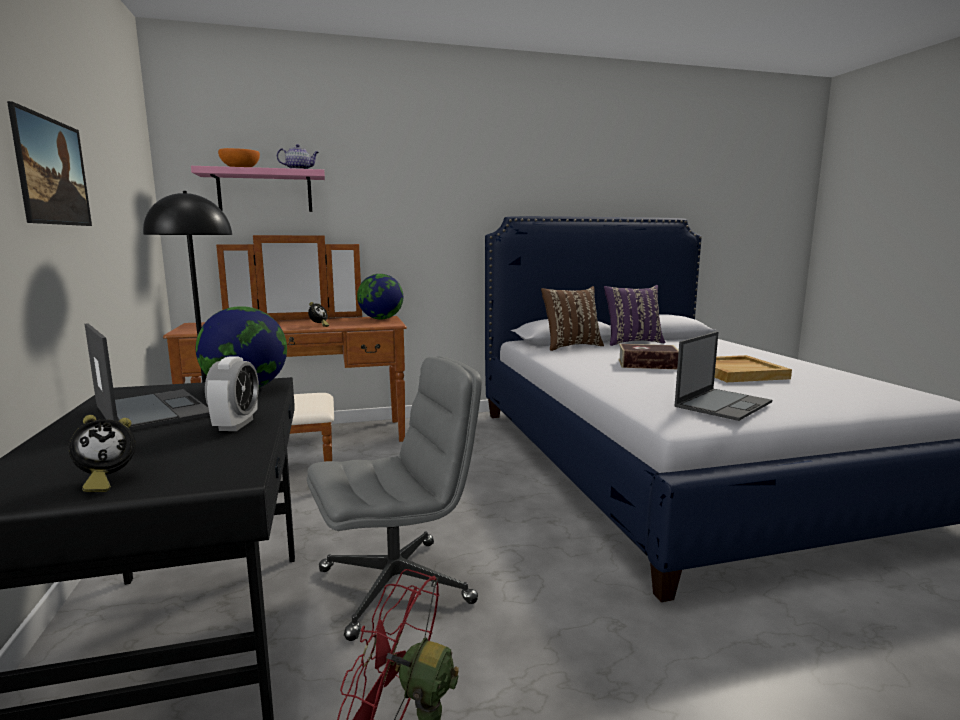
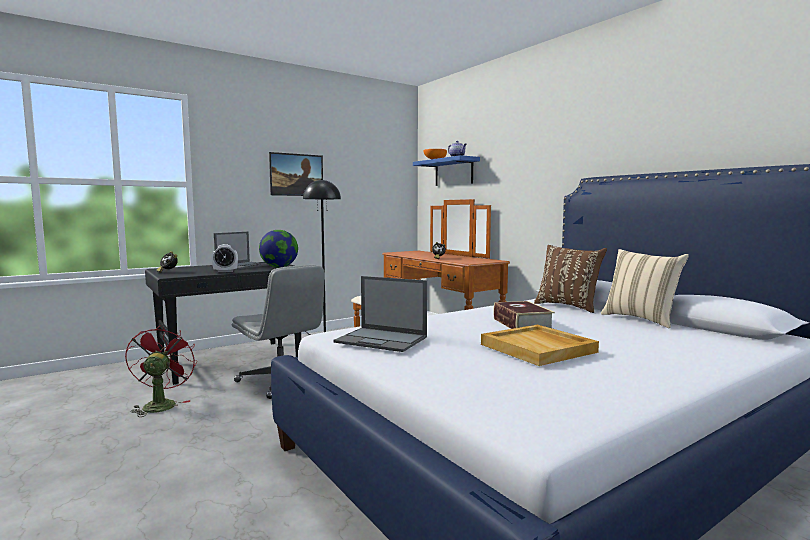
camera: 70 degrees right, 5 degrees down
(265, 191) = (453, 172): pink shelf -> blue shelf
(381, 319) = (486, 260): globe -> none
(632, 342) = (641, 319): purple pillow -> beige pillow

